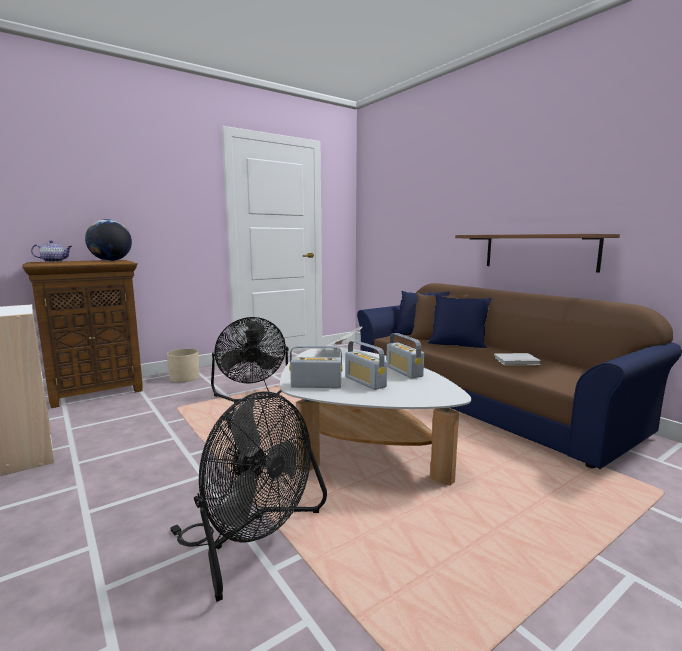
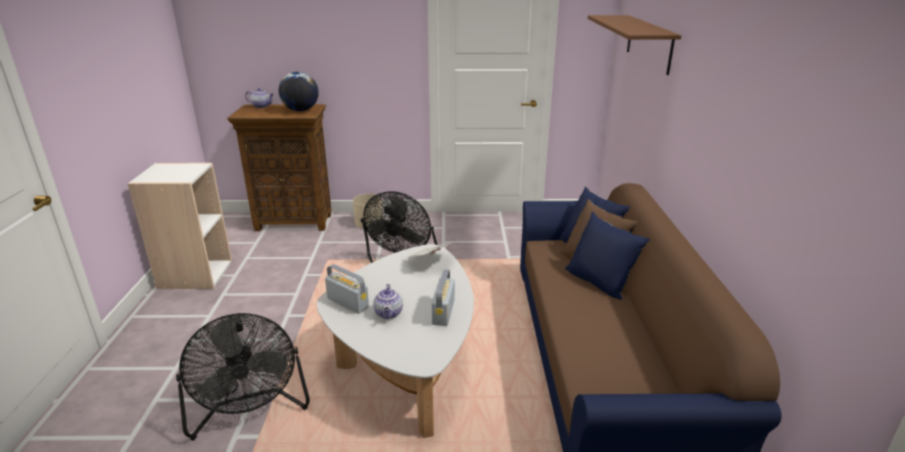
camera: 35 degrees right, 15 degrees up
(365, 382) = (389, 314): radio -> teapot
(517, 361) = (610, 337): white book -> none
(539, 251) = (719, 197): brown shelf -> brown shelf (649, 43)

